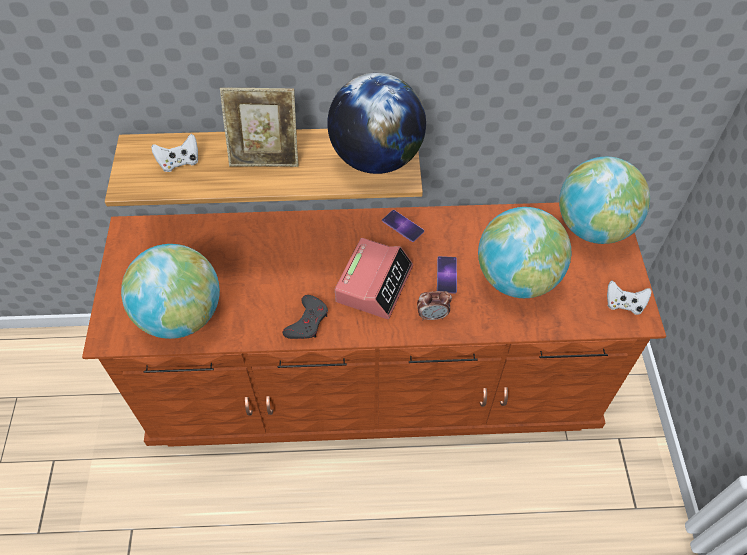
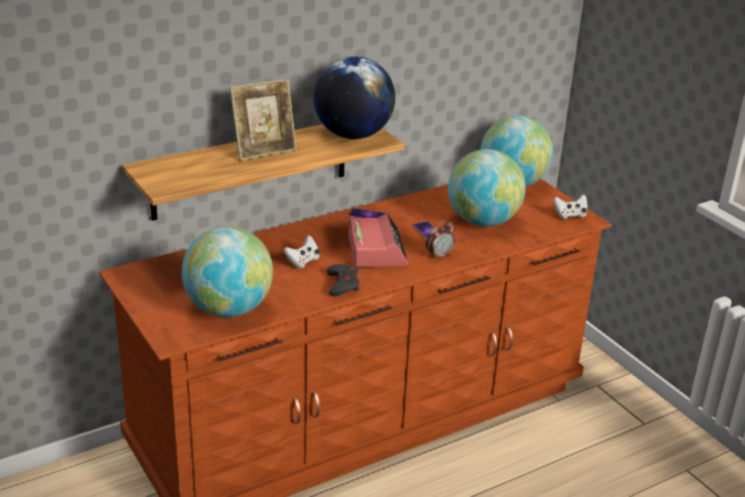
camera: 30 degrees left, 25 degrees down
(179, 162) = (195, 167): white game controller -> white game controller (303, 262)

